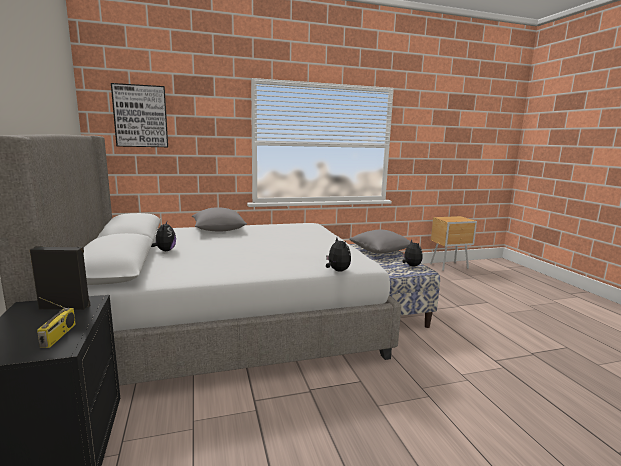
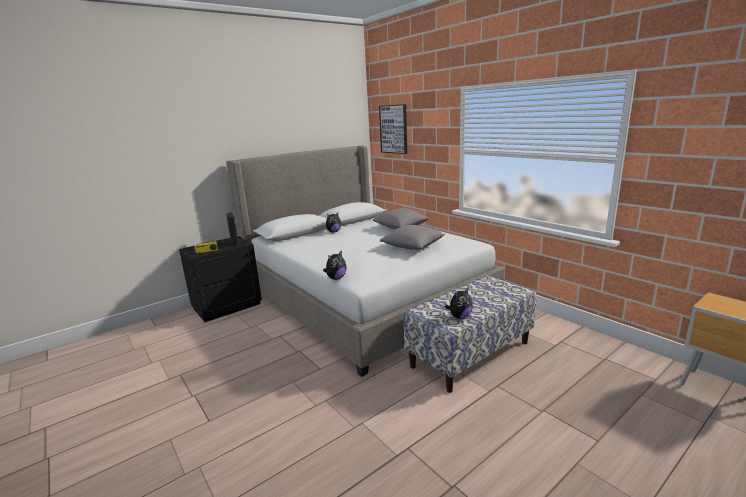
camera: 70 degrees right, 5 degrees up
(380, 251) = (492, 295): grey pillow -> grey pillow (413, 247)

